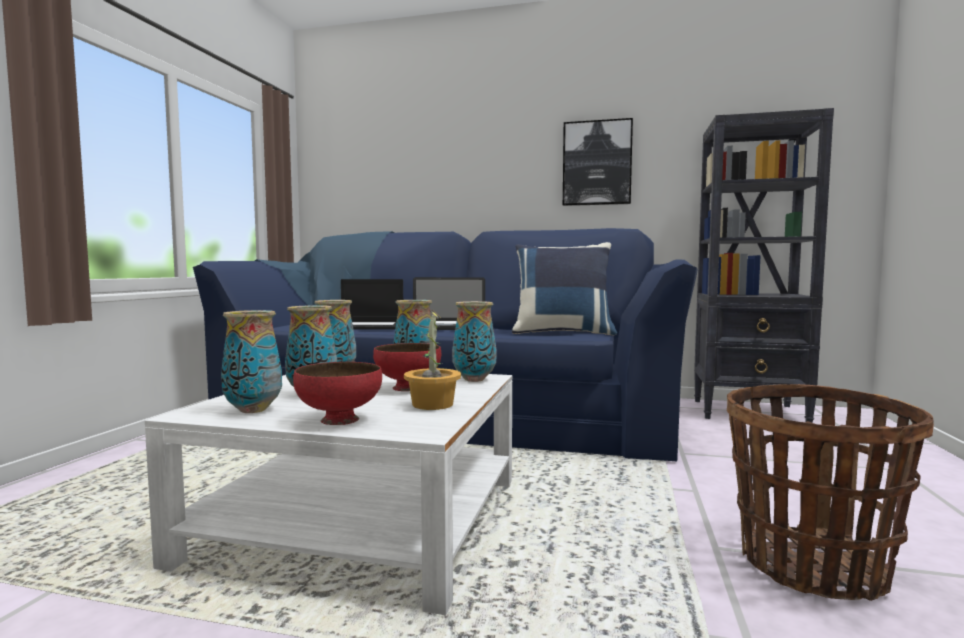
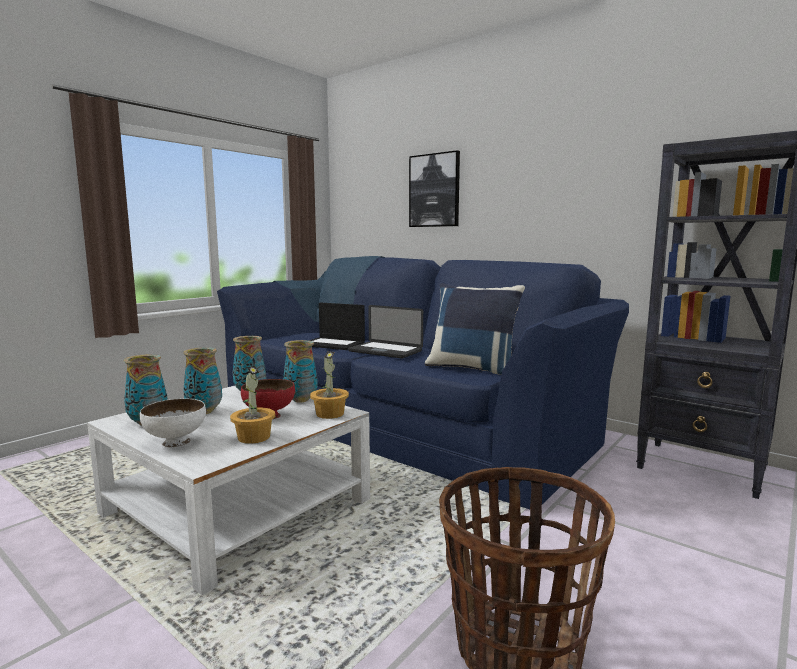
camera: 25 degrees right, 5 degrees up
(338, 420) = (175, 442): red bowl -> white bowl
(474, 379) = (330, 413): vase -> potted plant
(597, 163) = (569, 189): picture -> picture (434, 190)

